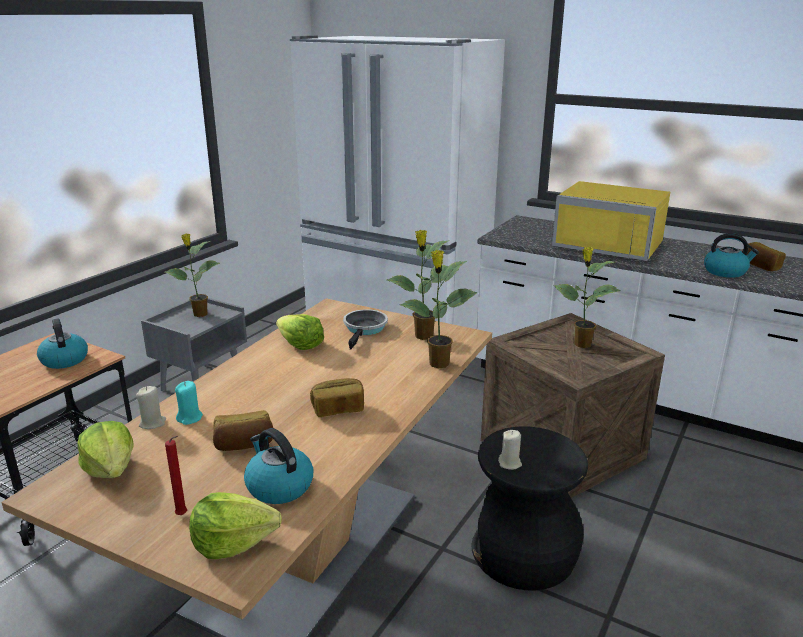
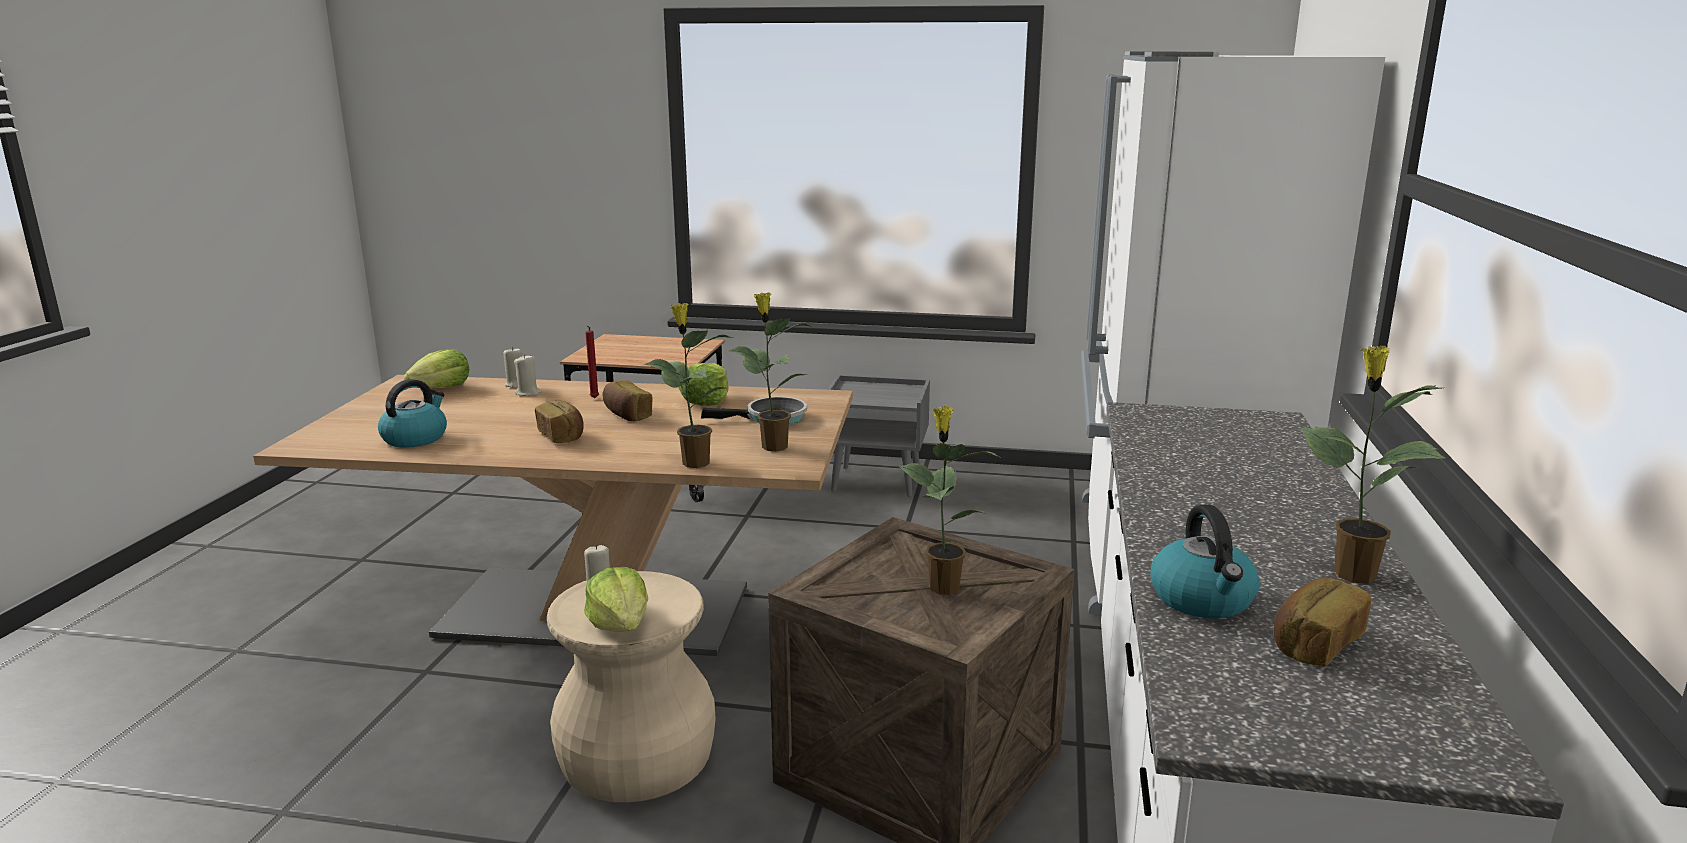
camera: 70 degrees right, 5 degrees down
(64, 360) = (668, 354): kettle -> none
(183, 515) = (374, 419): red candle -> red candle (594, 398)
(190, 418) = (528, 393): turquoise candle -> beige candle
(199, 314) = (887, 393): potted plant -> potted plant (1351, 574)
(233, 542) = (336, 438): lettuce -> lettuce (621, 624)
(244, 444) = (485, 416): bread -> bread (627, 415)
(524, 554) = (635, 759): black stool -> beige stool
(610, 244) = (1231, 489): yellow microwave -> none

